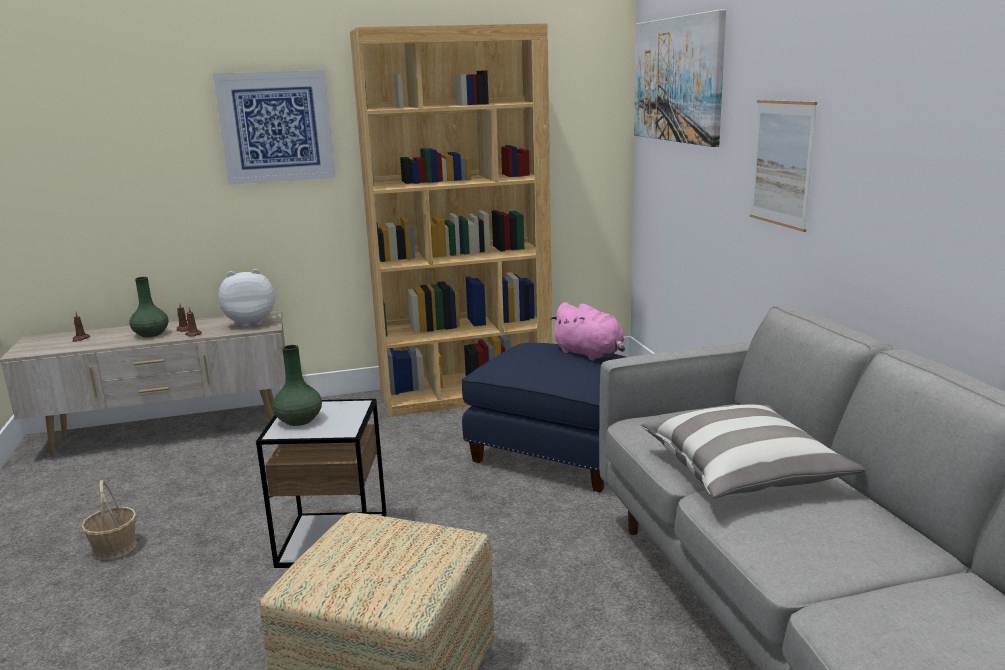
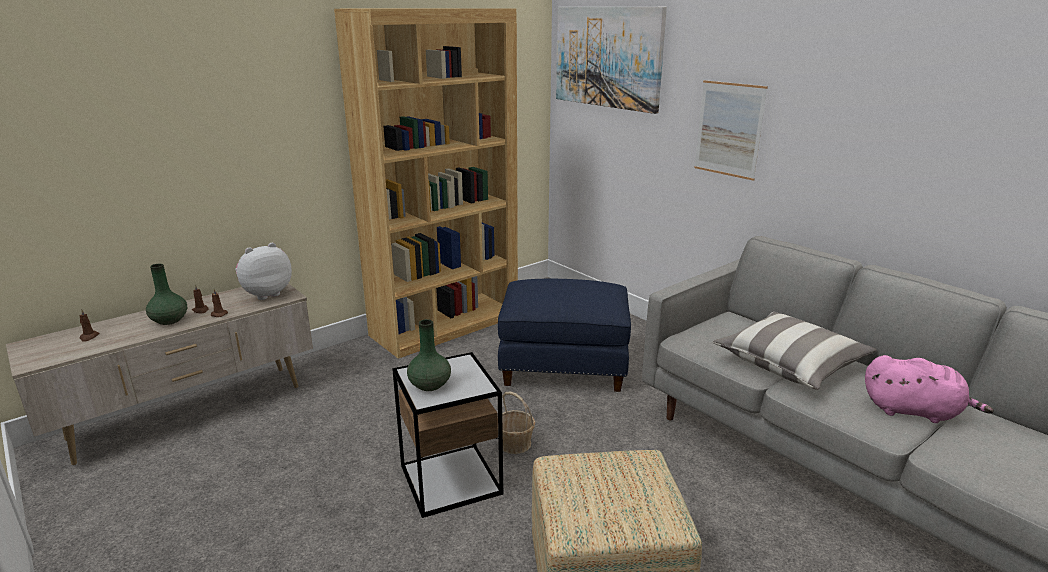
camera: 25 degrees left, 5 degrees up
(114, 548) = (246, 541): basket -> basket (515, 444)
(276, 127) = (268, 101): picture -> none
(590, 354) = (587, 285): pink plush toy -> pink plush toy (914, 411)

